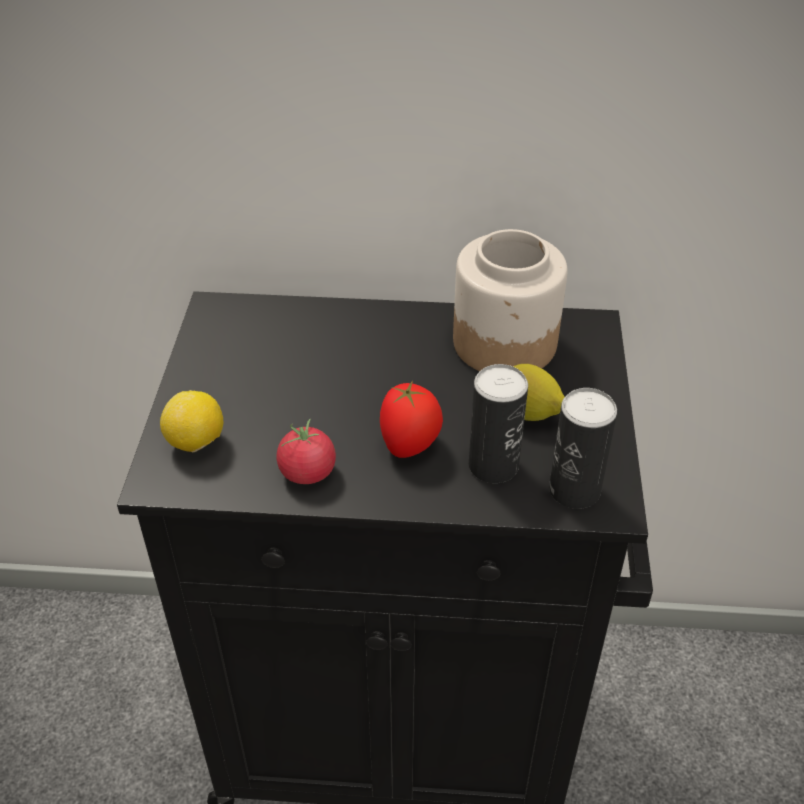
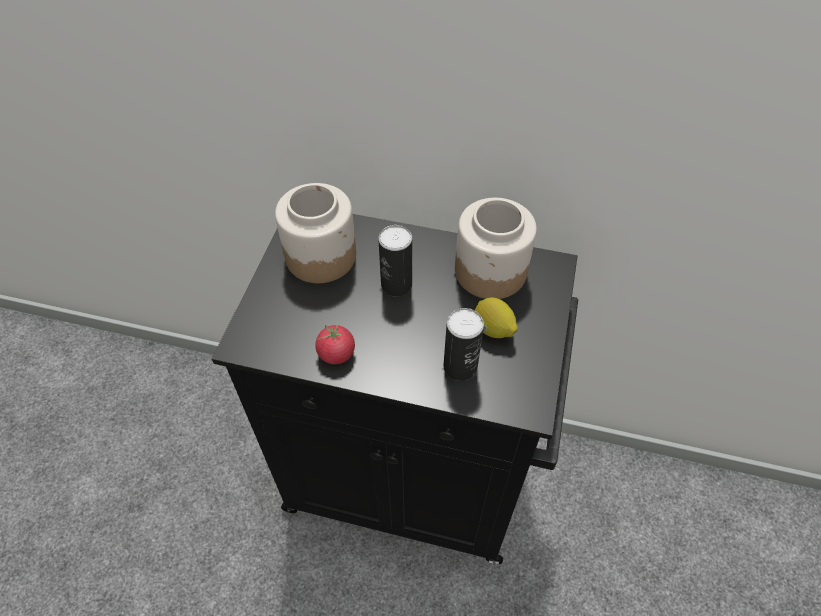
camera: 10 degrees right, 10 degrees up
(196, 443) = (269, 320): lemon -> none
(255, 351) = (321, 255): none -> jar
(410, 446) = (408, 343): tomato -> none
(574, 490) = (510, 394): can -> can (396, 284)

